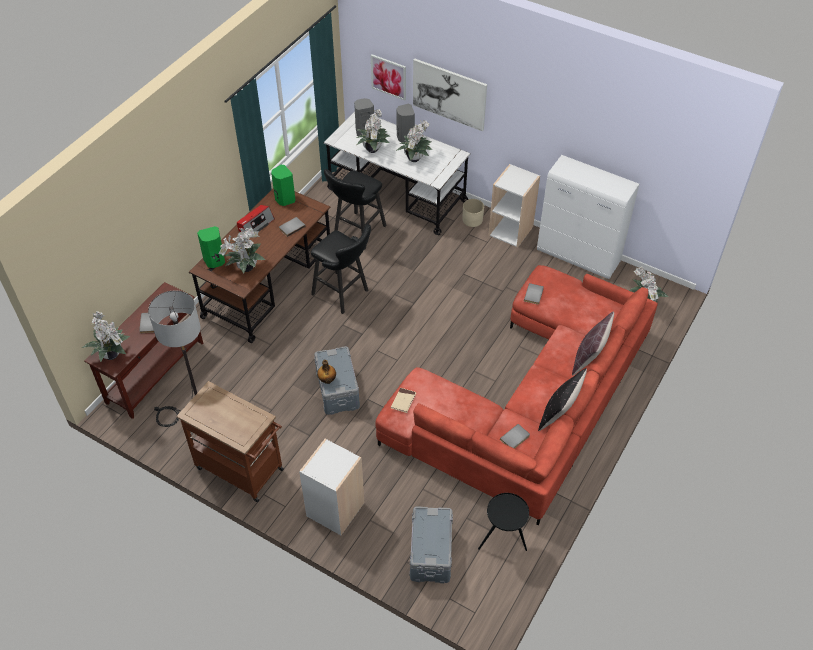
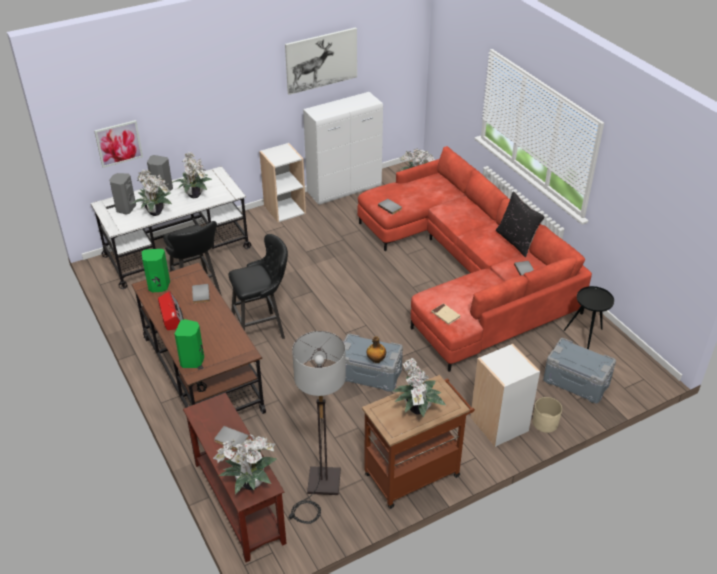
camera: 60 degrees left, 10 degrees down
(245, 268) = (223, 343): potted plant -> potted plant (417, 411)
(449, 94) = (187, 120): picture -> picture (321, 60)
(472, 220) = (252, 223): beige planter -> beige planter (545, 422)
(589, 358) = (474, 207): brown pillow -> none

